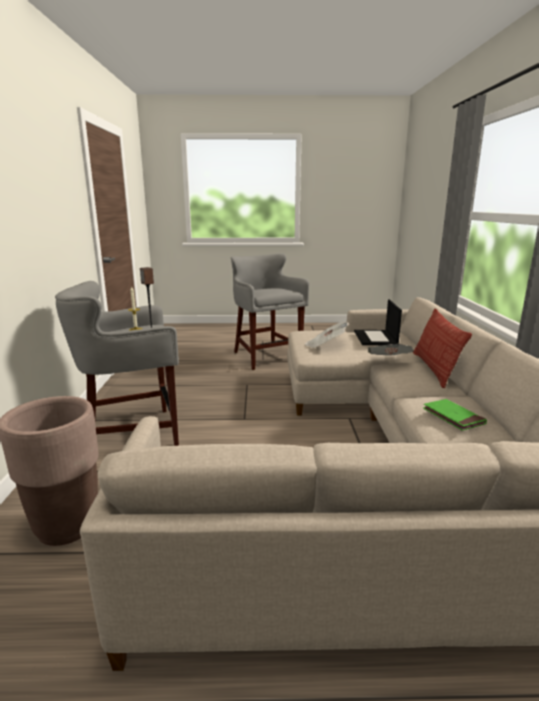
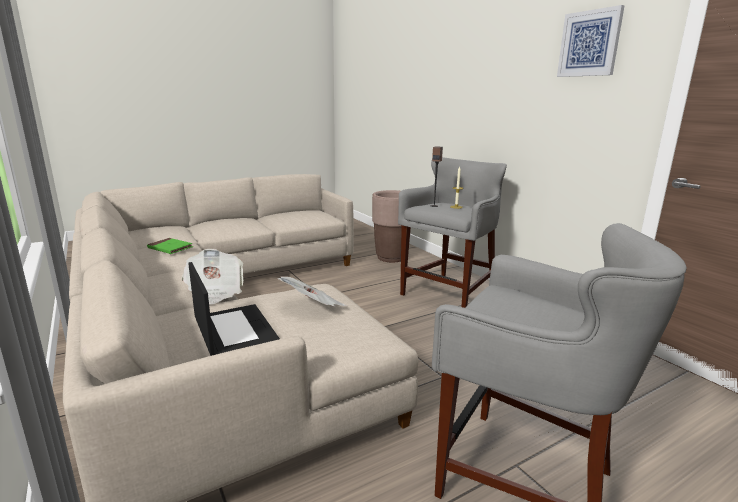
camera: 150 degrees right, 0 degrees up
(57, 161) = (589, 43): none -> picture
(434, 369) = (156, 293): pillow -> none

